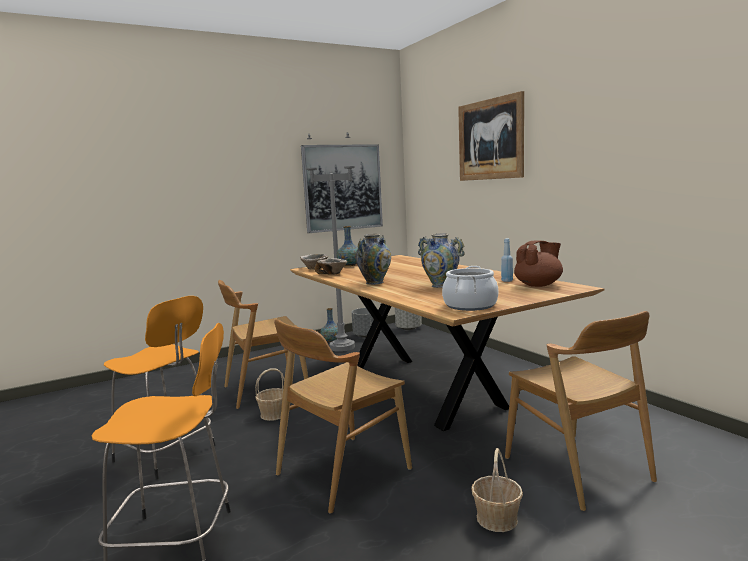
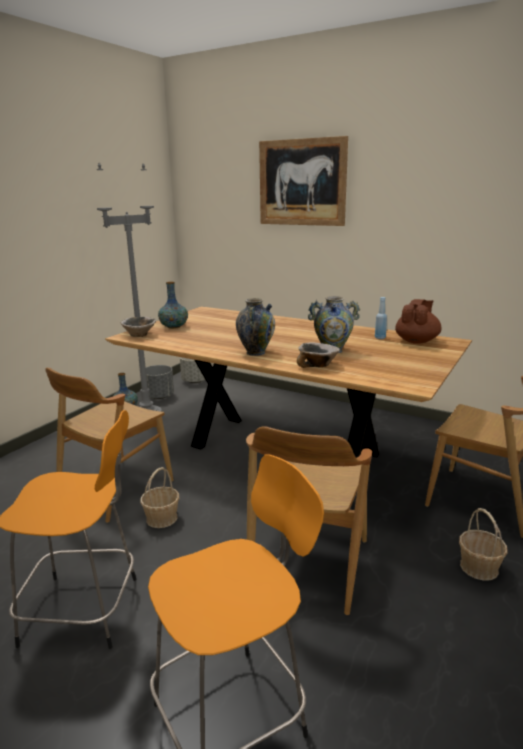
camera: 30 degrees left, 10 degrees up
(332, 273) = (178, 342): bowl -> bowl (318, 365)
(342, 187) = (117, 228): picture -> none
(470, 305) = (410, 375): cooking pot -> none

